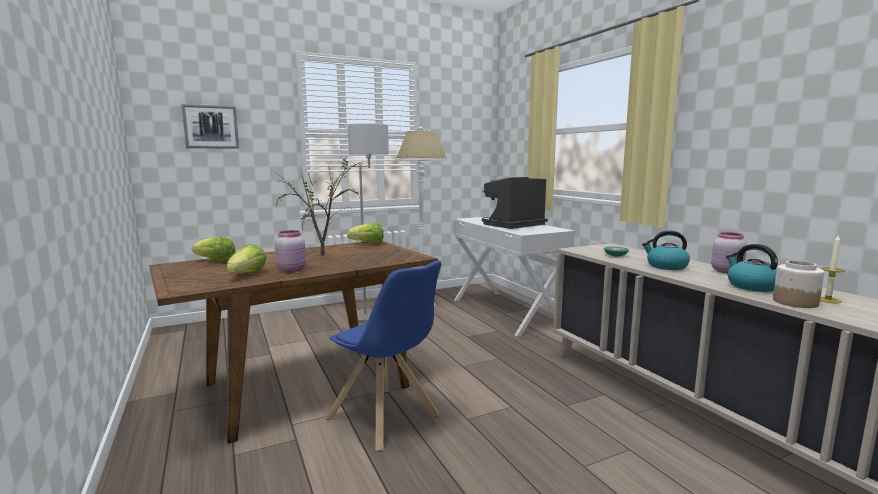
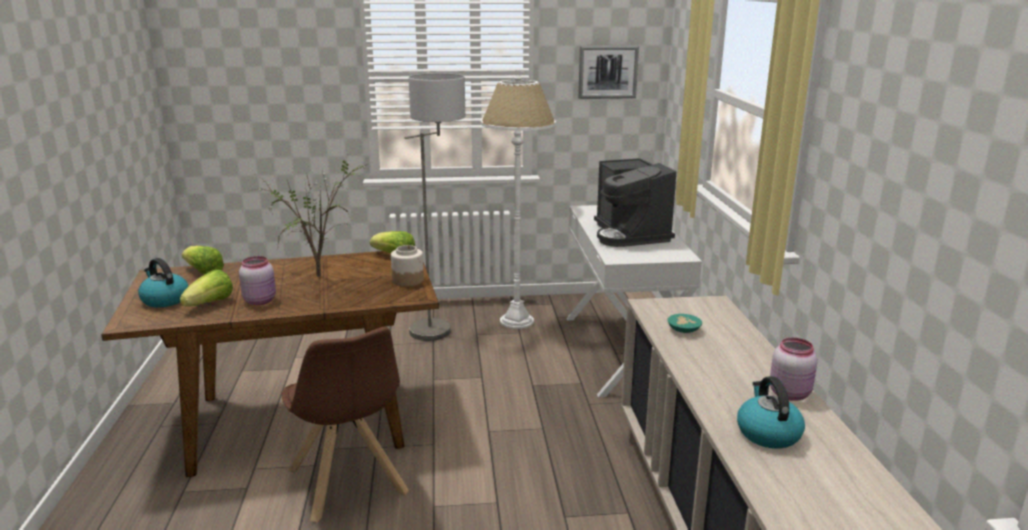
camera: 20 degrees right, 10 degrees up
(211, 126) = (252, 72): picture -> picture (607, 72)
(386, 419) = (349, 485): blue chair -> brown chair
(513, 225) = (630, 234): coffee machine -> coffee machine turned 90 degrees counterclockwise
(666, 266) = (718, 367): kettle -> kettle (164, 300)
(794, 302) = (770, 476): jar -> jar (408, 280)
(827, 300) = (827, 482): candle -> none

